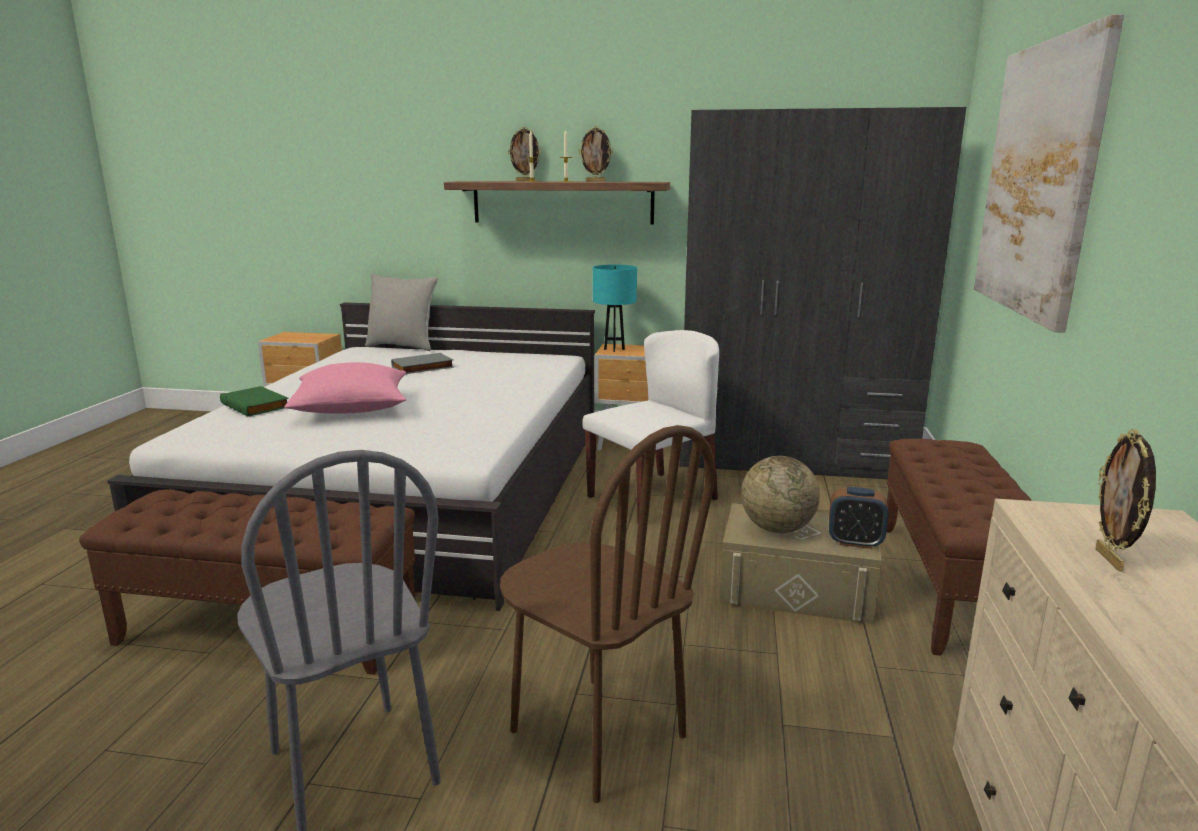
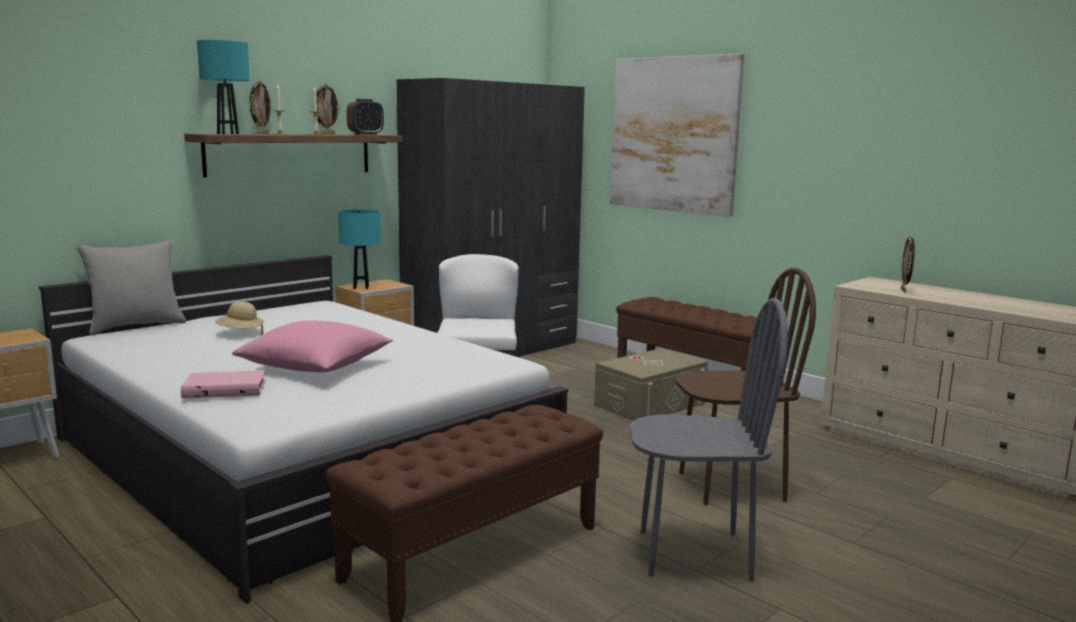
camera: 55 degrees left, 5 degrees down
(257, 405) = (225, 389): green book -> pink book
(423, 368) = (240, 333): grey book -> beige hat
(480, 181) = (227, 134): none -> turquoise table lamp
(777, 528) = (645, 365): globe -> none
(855, 542) = (683, 358): alarm clock -> alarm clock (365, 134)
(1111, 560) = (904, 291): picture frame -> picture frame turned 60 degrees clockwise

